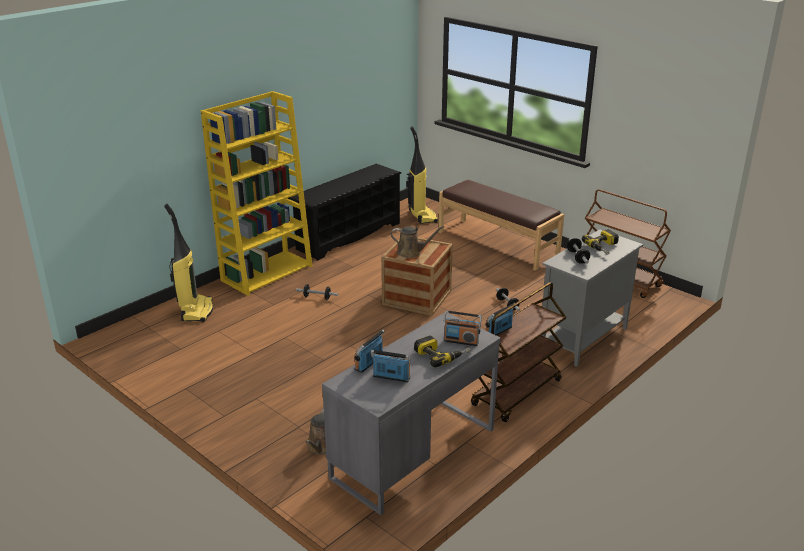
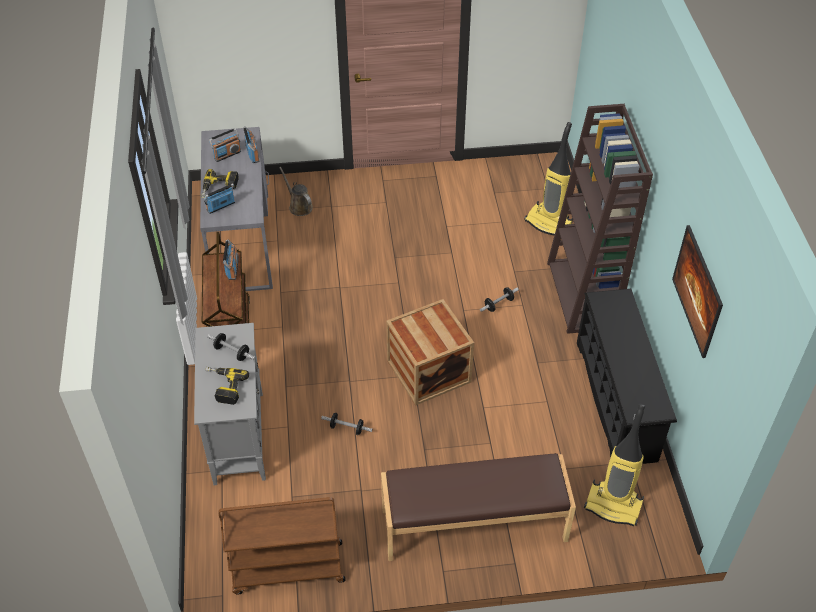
camera: 130 degrees right, 20 degrees up
(267, 272) = (582, 295): yellow bookcase -> brown bookcase
(349, 94) = (693, 304): none -> picture
(411, 252) = (431, 326): brown watering can -> none

